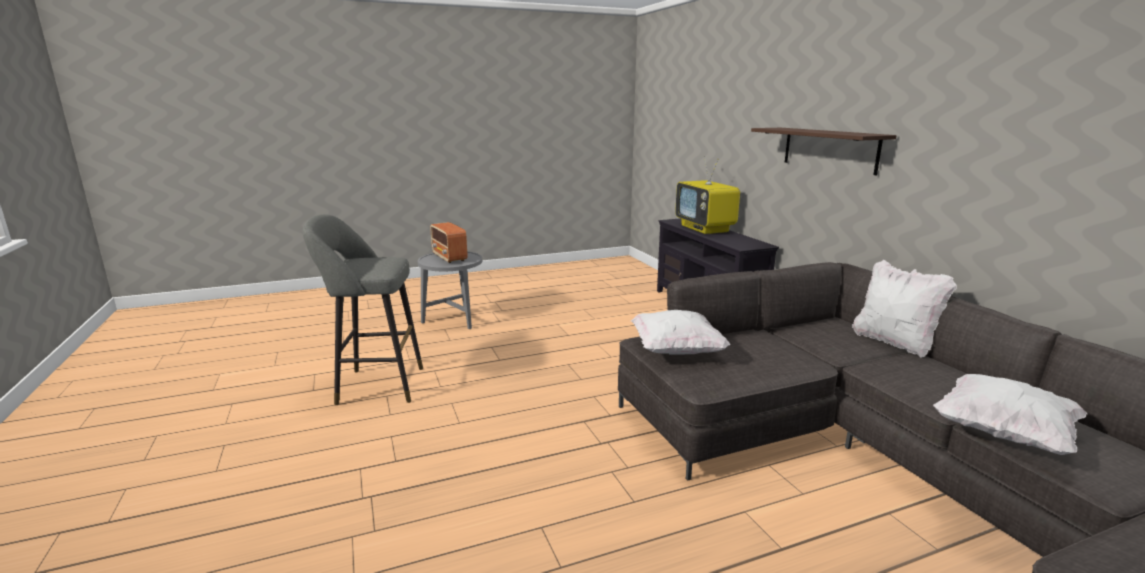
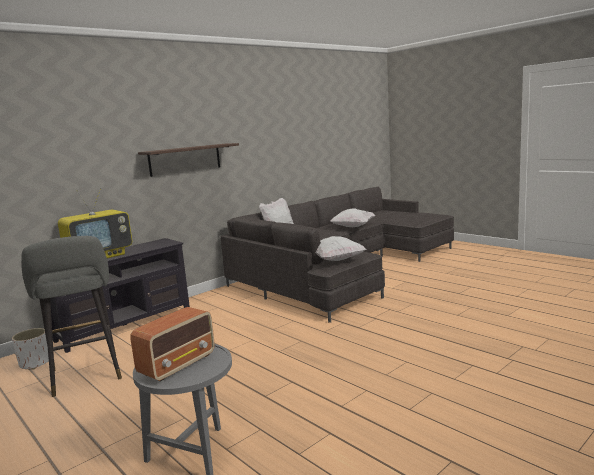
camera: 110 degrees left, 5 degrees down
(375, 386) = (401, 424): grey stool -> grey stool (86, 376)
(646, 284) = (35, 363): none -> white planter

